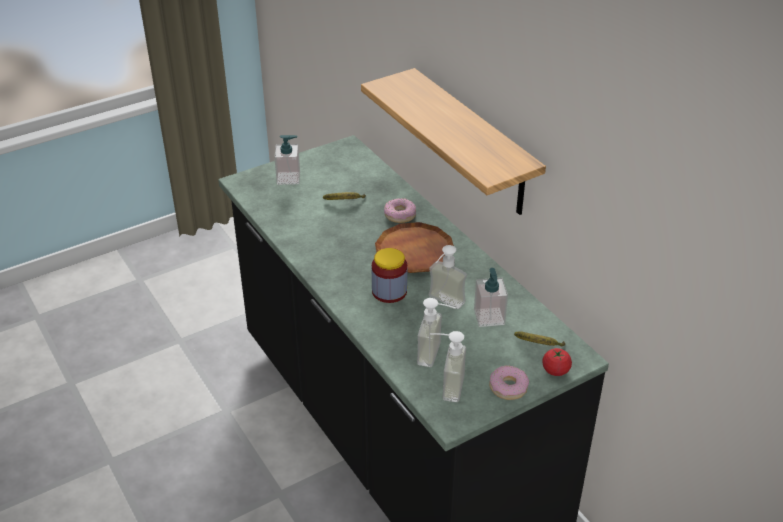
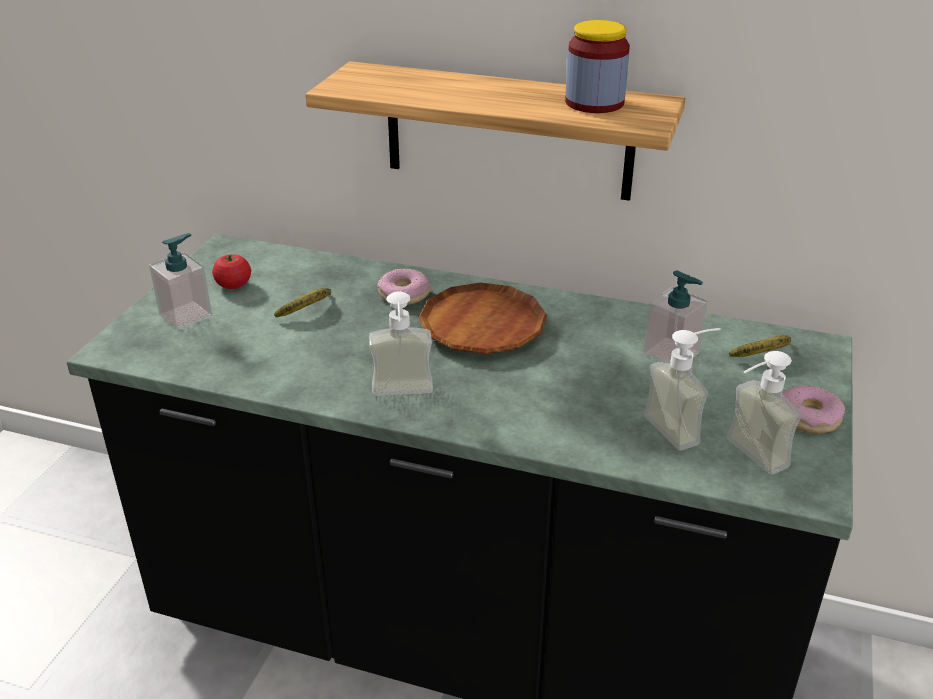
camera: 40 degrees left, 5 degrees down
(389, 291) = (517, 384): jar -> jar (594, 103)
(442, 303) = (599, 365): soap dispenser -> soap dispenser (403, 396)
(555, 370) = (821, 372): tomato -> tomato (234, 285)

